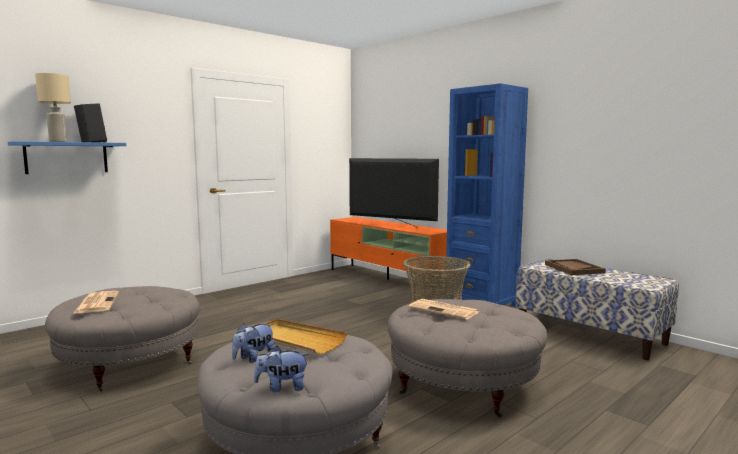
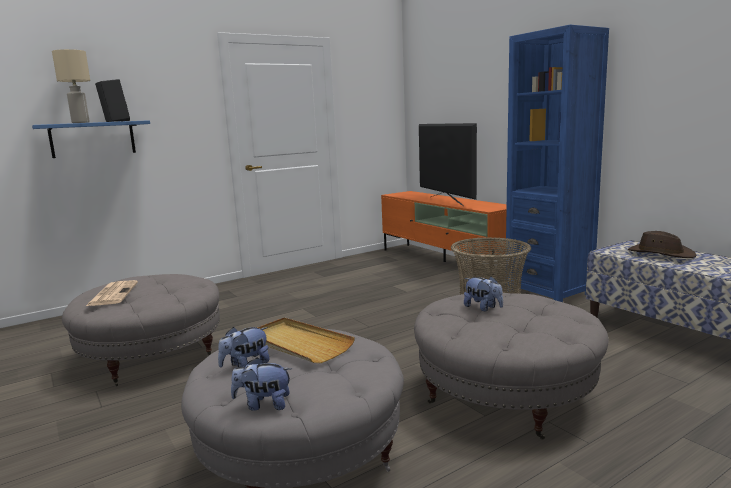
camera: 10 degrees right, 5 degrees up
(391, 225) = (446, 201): television -> television turned 150 degrees counterclockwise
(445, 310) = (483, 308): newspaper -> plush toy
(573, 268) = (660, 253): brown tray -> brown hat

